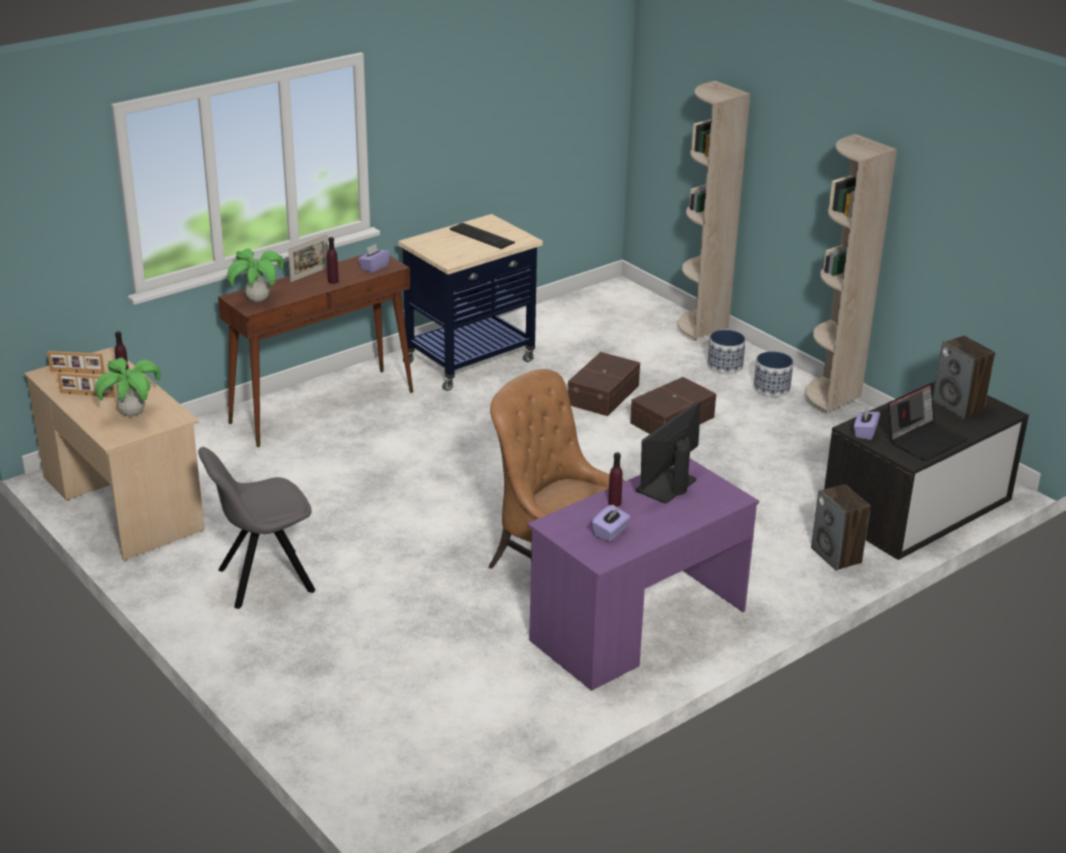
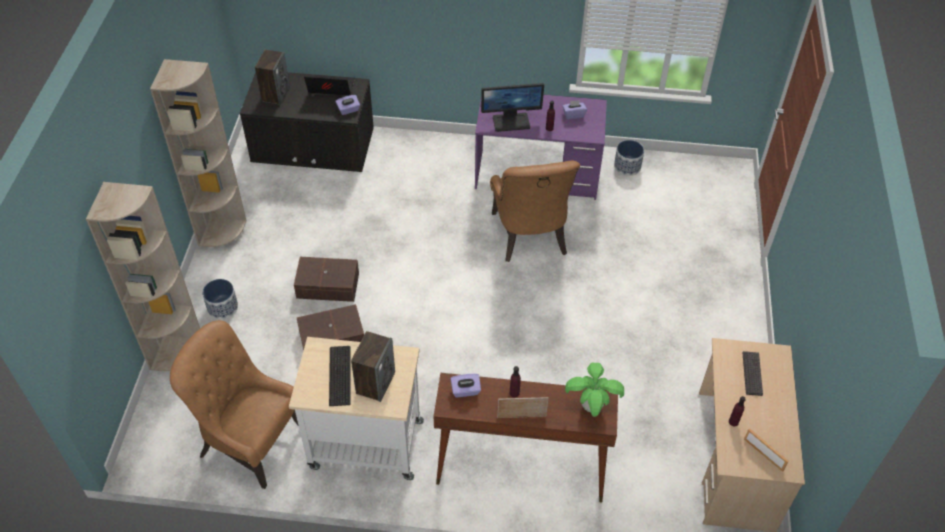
camera: 135 degrees left, 20 degrees up
(87, 395) = (771, 418): picture frame -> none
(132, 414) = (752, 373): potted plant -> keyboard
(265, 580) = (692, 327): grey chair -> none
(469, 361) = (365, 445): blue cart -> white cart
(557, 325) = (250, 441): none -> brown chair
(772, 389) = (232, 267): planter -> planter (627, 166)
(836, 555) = (395, 147): speaker -> speaker (375, 382)

